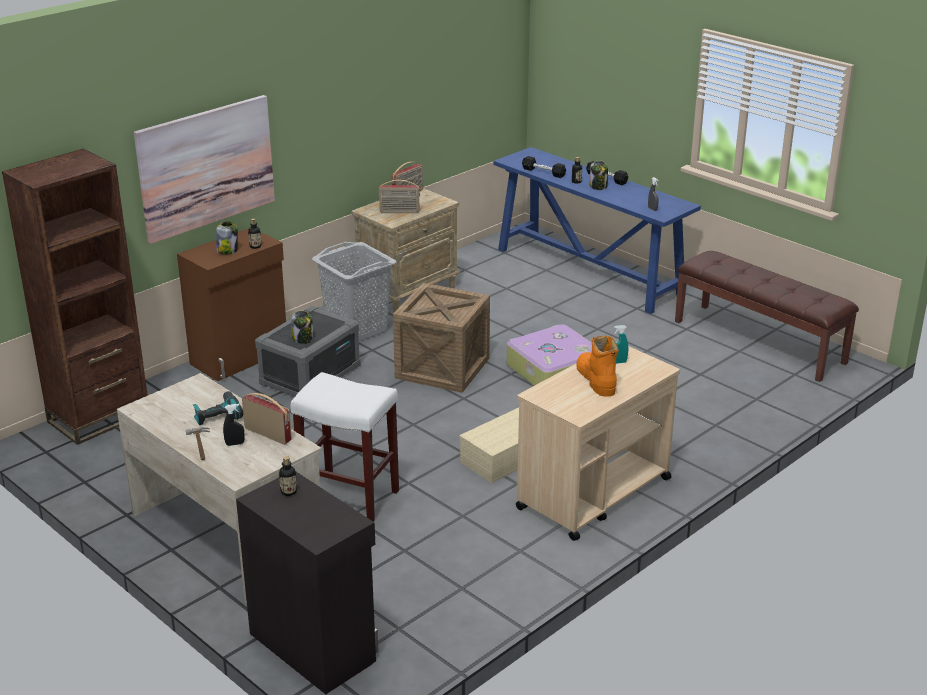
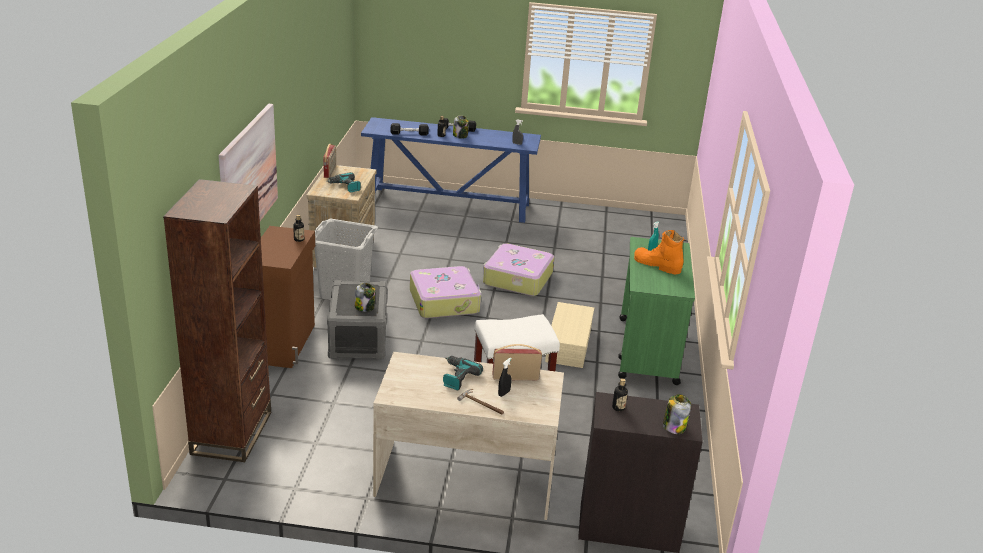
camera: 40 degrees left, 0 degrees up
(227, 250) = (281, 249): jar -> jar (674, 427)
(399, 212) = (345, 187): radio -> power drill
(442, 368) = (445, 301): crate -> suitcase
(593, 493) = (647, 351): beige cart -> green cart
(759, 341) = (608, 222): brown bench -> none

